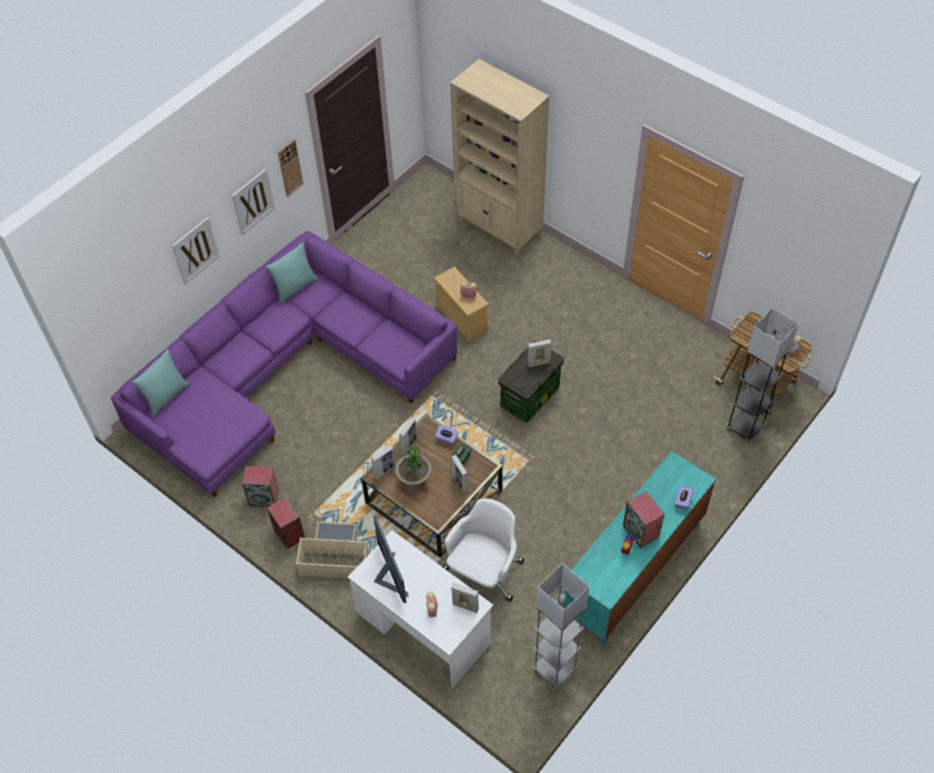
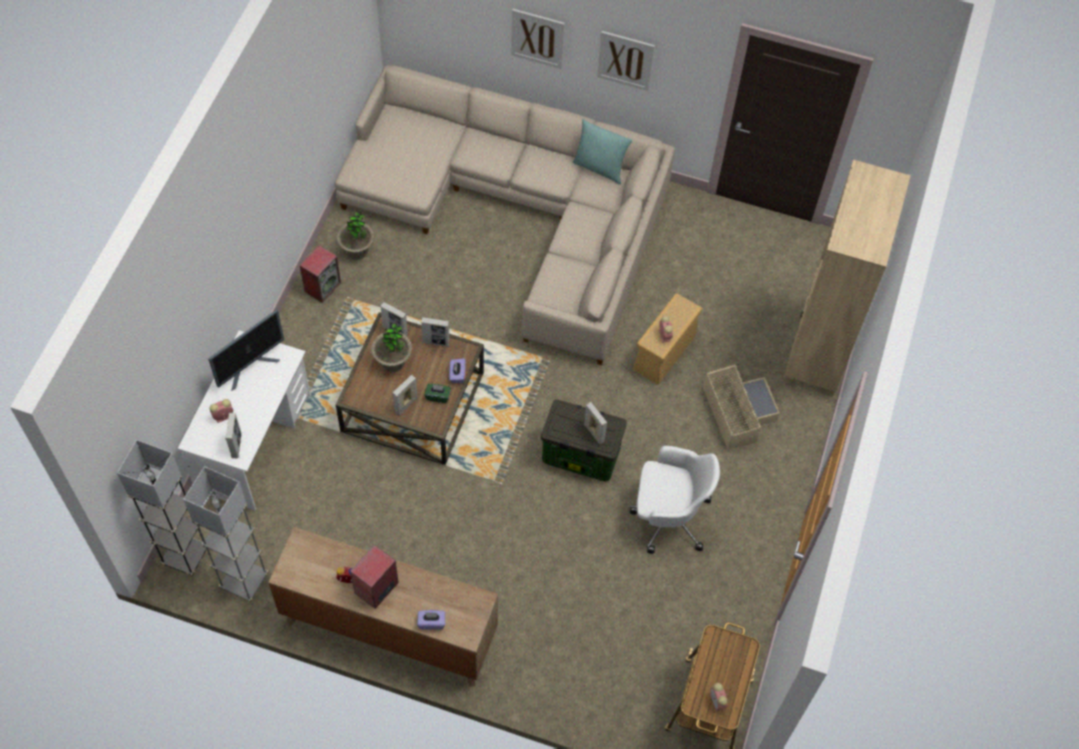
camera: 65 degrees right, 5 degrees up
(166, 396) = (414, 112): turquoise pillow -> none
(264, 497) = (357, 250): speaker -> potted plant
(285, 371) = (516, 212): purple sofa -> beige sofa
(290, 167) = (686, 73): wall clock -> none
(334, 557) = (309, 336): beige storage box -> beige storage box (737, 411)
(483, 574) = (335, 479): white office chair -> white office chair (668, 516)
(633, 571) = (389, 629): turquoise dresser -> brown dresser
(745, 427) = (634, 706): grey floor lamp -> grey floor lamp (185, 556)

